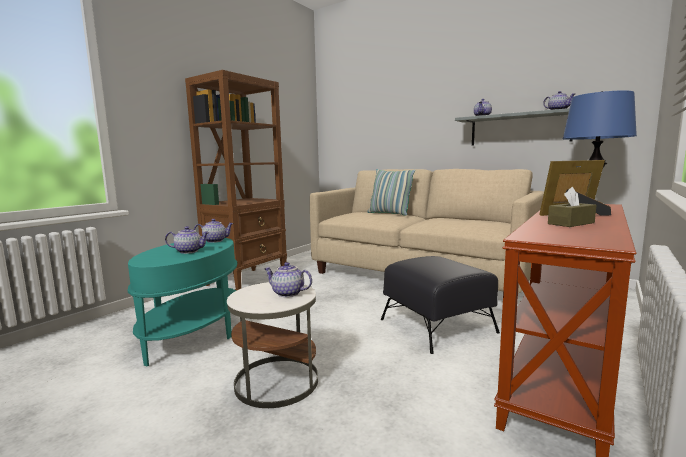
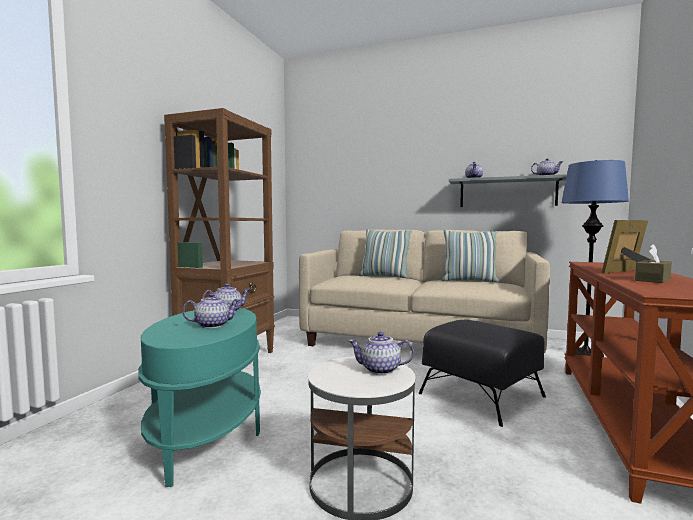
camera: 15 degrees left, 5 degrees down
(465, 219) = (469, 281): none -> pillow

